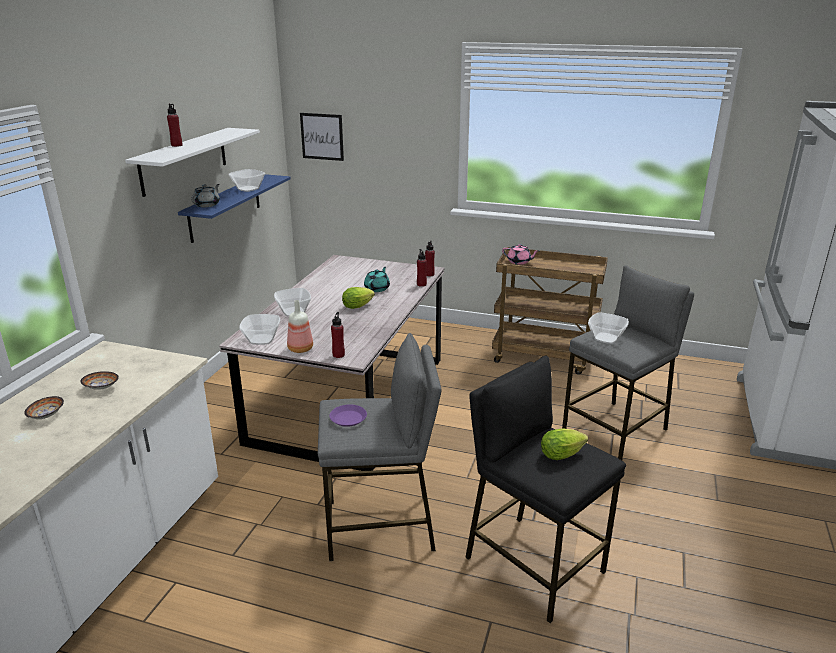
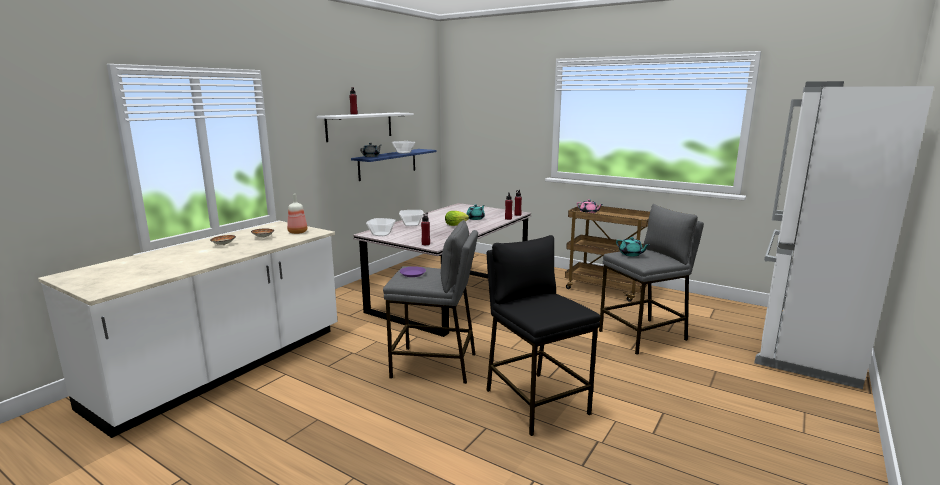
camera: 15 degrees right, 10 degrees down
(301, 349) = (403, 240): bottle -> bottle (297, 232)
(322, 136) = (463, 127): picture -> none
(563, 454) = (552, 304): lettuce -> none
(606, 338) = (631, 254): bowl -> turquoise teapot

